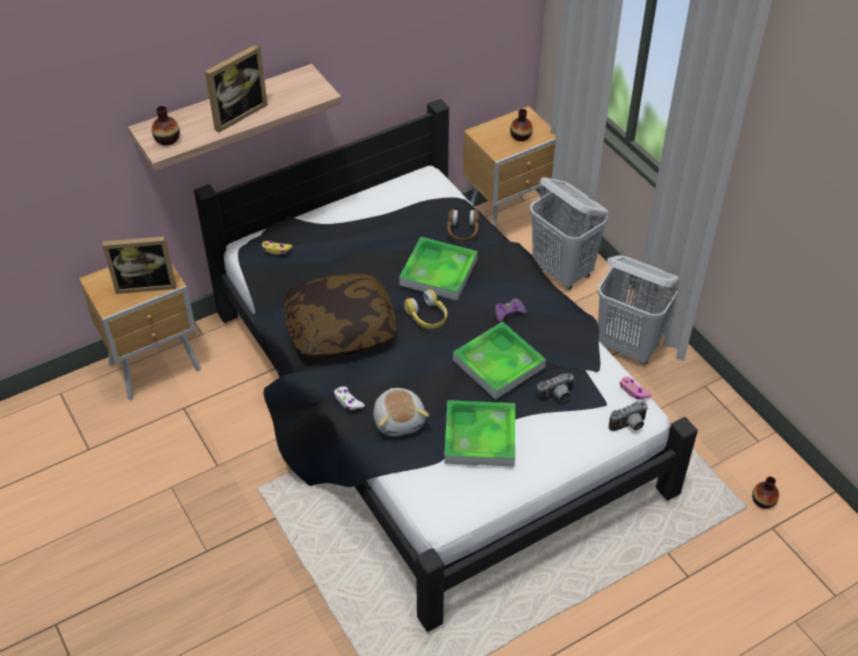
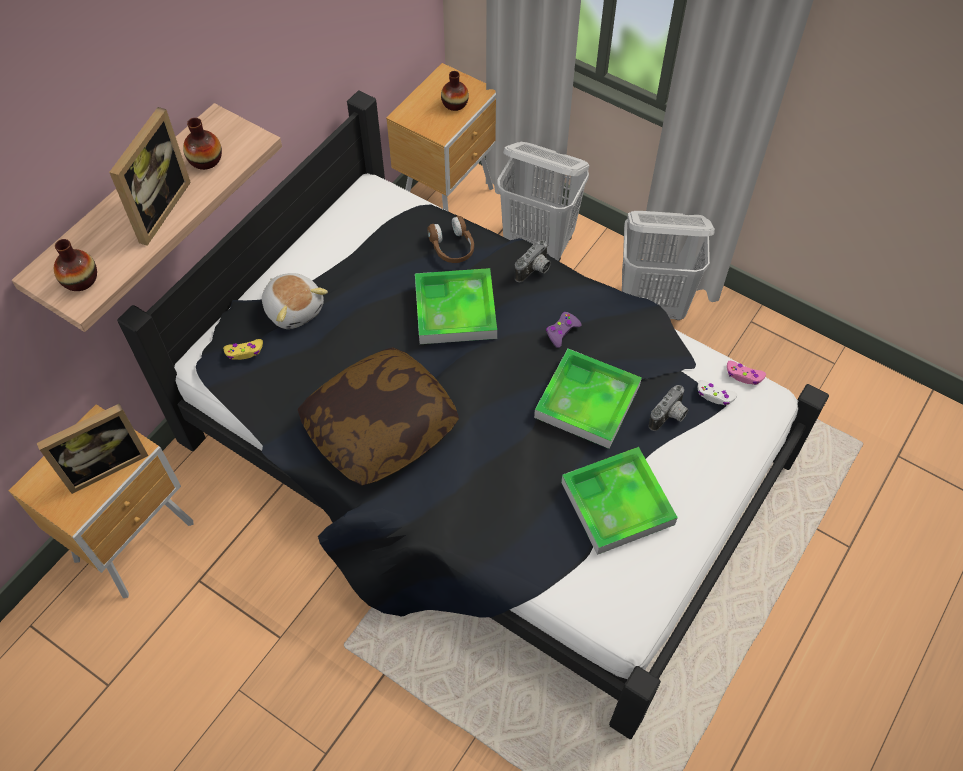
camera: 25 degrees left, 10 degrees up
(348, 401) = (443, 521): white game controller -> white game controller (715, 396)
(399, 420) = (515, 519): plush toy -> plush toy (294, 308)
(427, 317) = (475, 373): yellow headphones -> none
(629, 426) = (763, 421): camera -> camera (535, 271)
(763, 500) = (874, 429): vase -> vase (205, 160)

